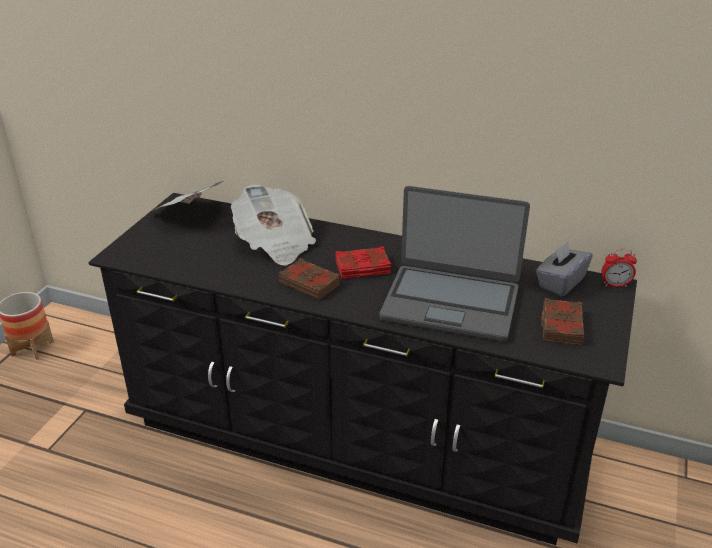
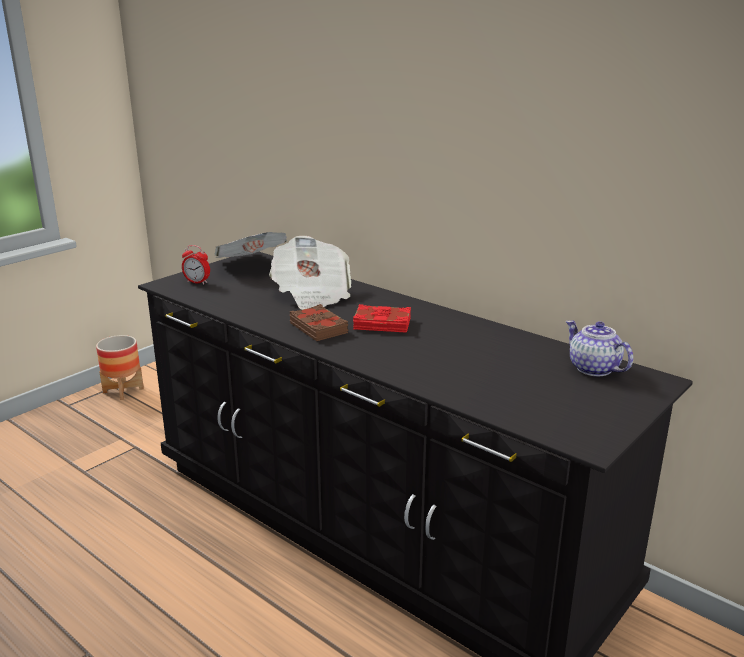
camera: 20 degrees right, 10 degrees down
(450, 303) = (452, 365): laptop -> none
(560, 283) = (593, 368): grey tissue box -> teapot
(560, 326) = (563, 404): brown book -> none
(615, 285) = (660, 380): alarm clock -> alarm clock (197, 282)

